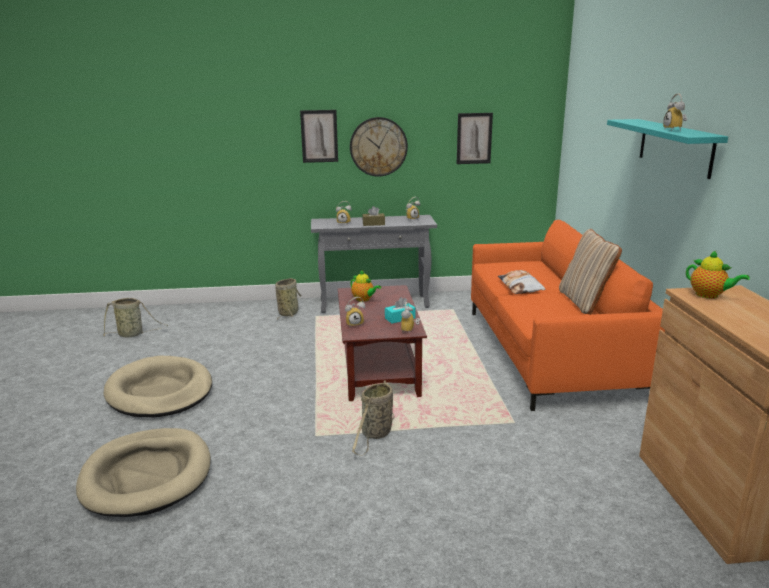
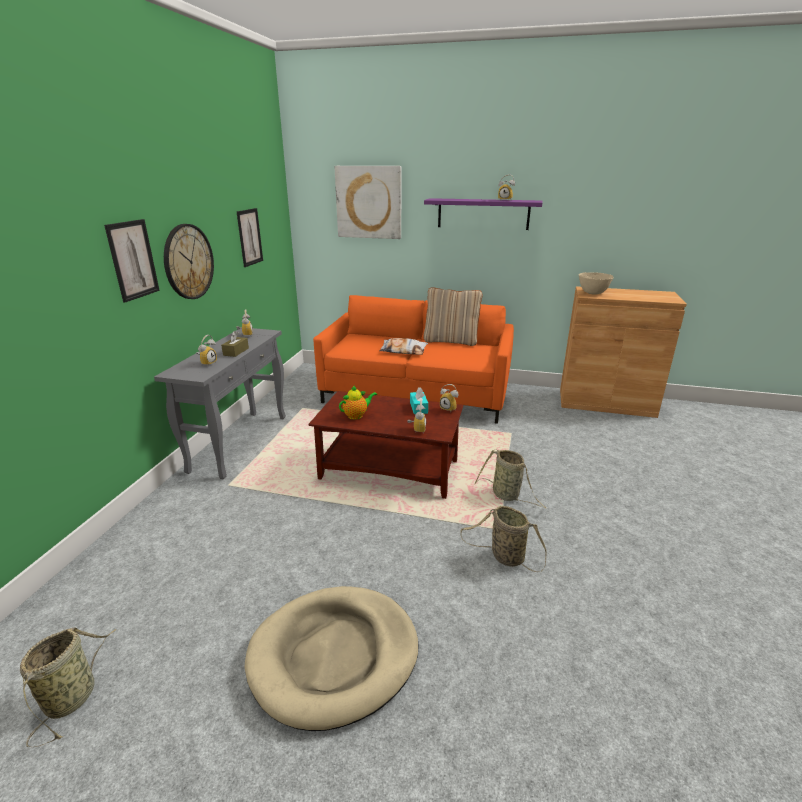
camera: 70 degrees left, 5 degrees up
(147, 476) = (547, 676): beige dog bed -> none
(289, 313) = (194, 503): basket -> basket (504, 556)
(602, 118) = (369, 202): none -> picture
(675, 147) = (483, 214): turquoise shelf -> purple shelf
(709, 295) = (593, 293): teapot -> beige bowl

